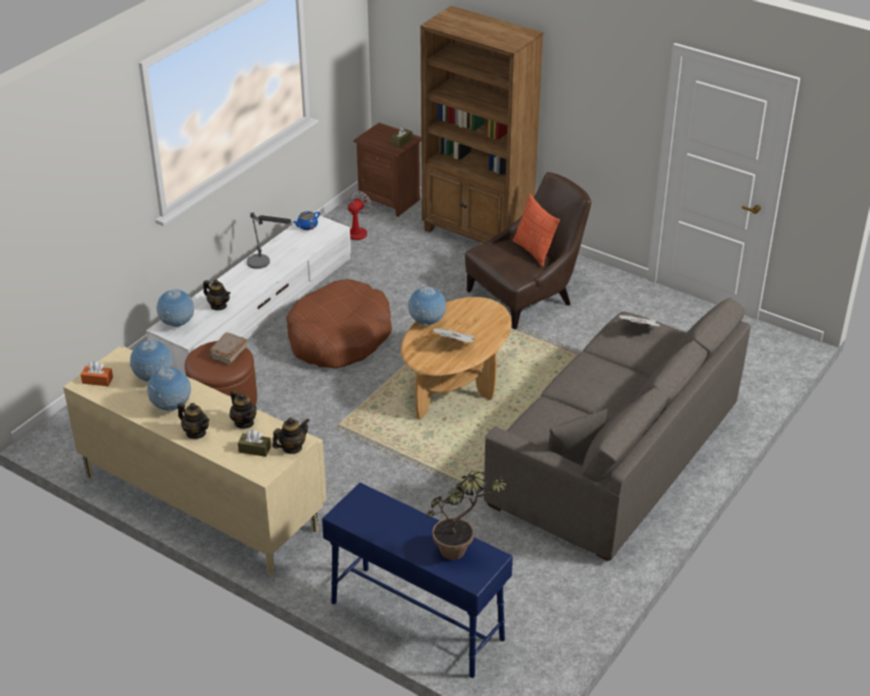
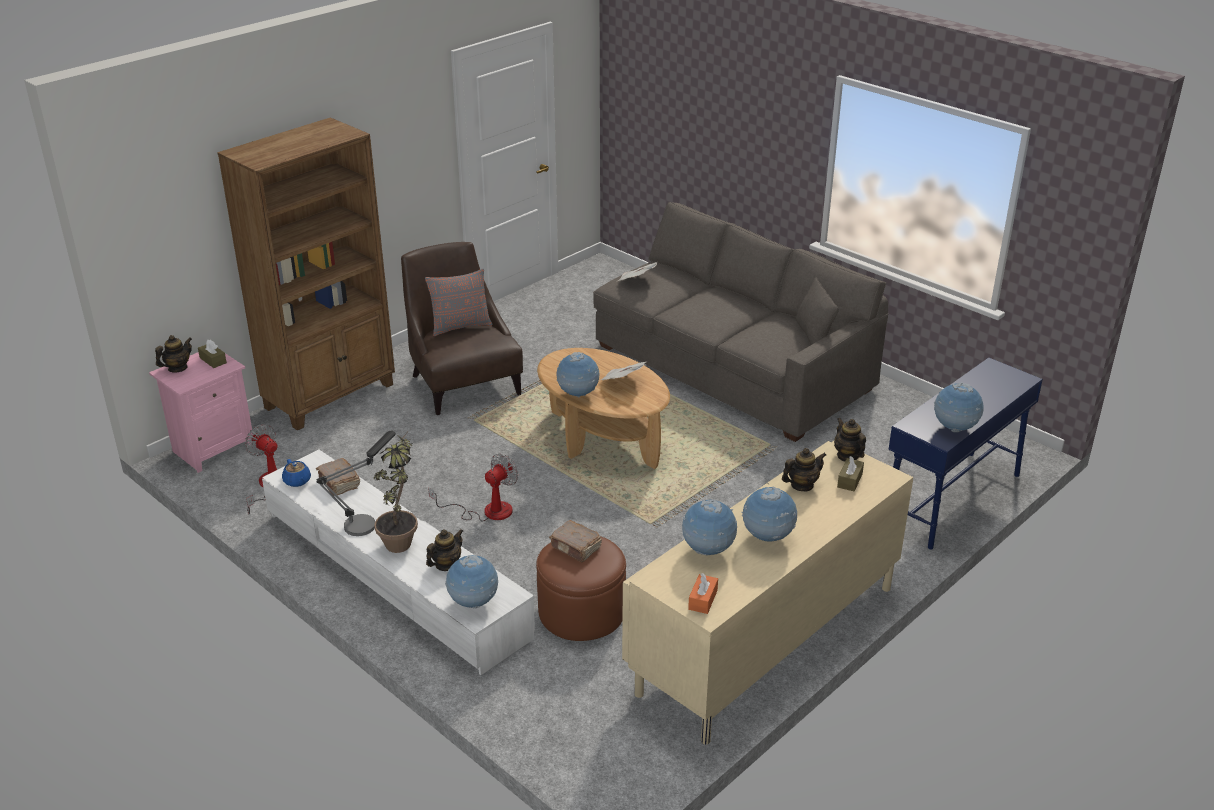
camera: 80 degrees left, 5 degrees down
(196, 433) = (818, 520): teapot -> teapot (177, 368)
(307, 244) = (339, 483): none -> brown book
(339, 337) = (487, 511): brown dog bed -> fan
(361, 523) = (954, 429): none -> globe
(390, 200) = (212, 448): brown nightstand -> pink nightstand
(462, 551) = (987, 379): potted plant -> potted plant (401, 538)
(534, 252) = (461, 327): orange pillow -> grey pillow

